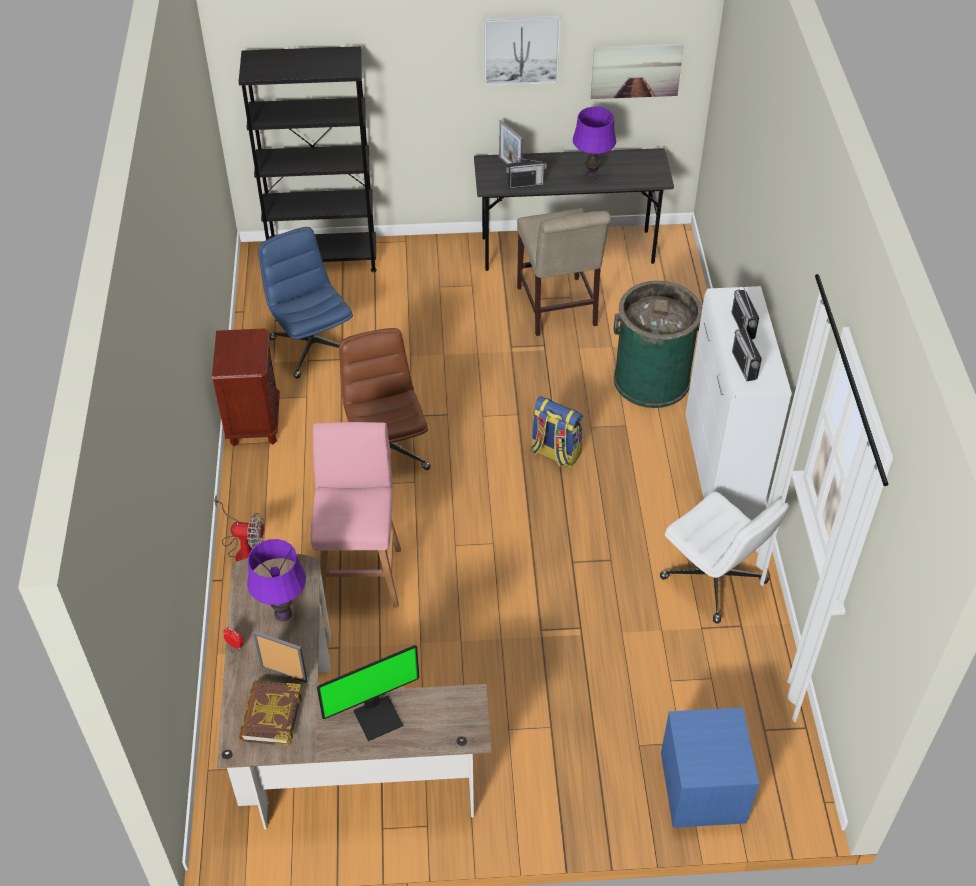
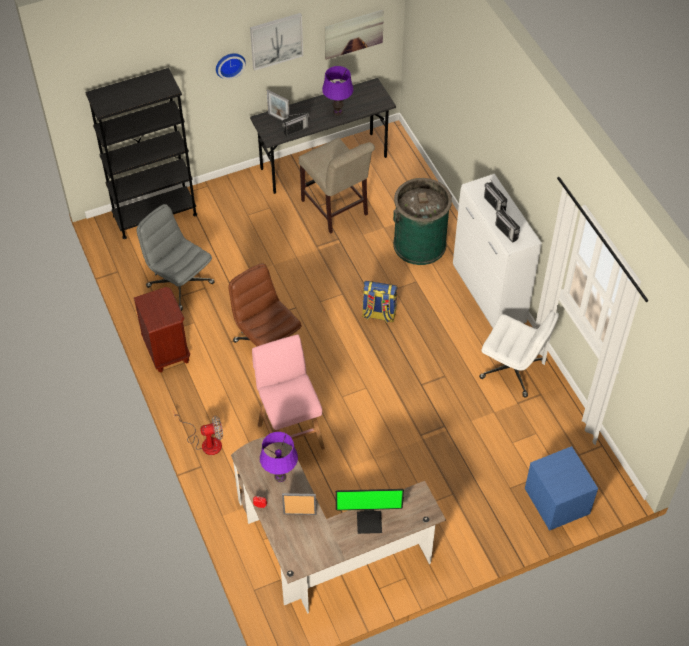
camera: 20 degrees left, 5 degrees up
(271, 716) = (305, 542): book -> none
(312, 346) = (179, 284): blue office chair -> grey office chair
(377, 716) = (369, 521): monitor -> monitor turned 45 degrees clockwise
(451, 67) = (229, 64): none -> wall clock

